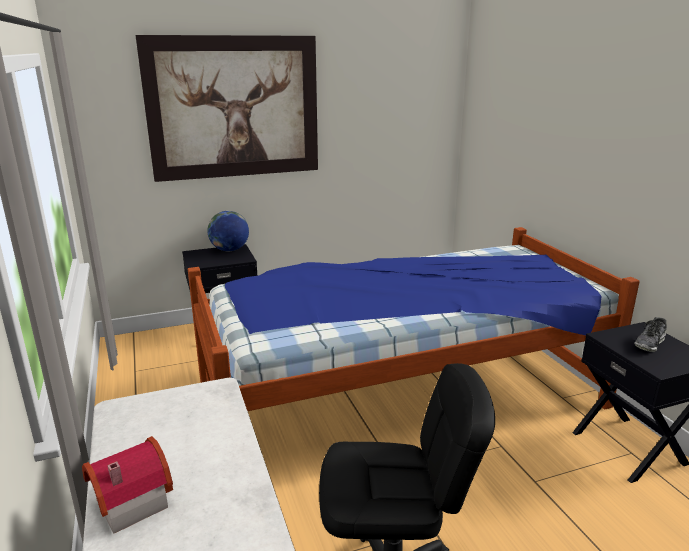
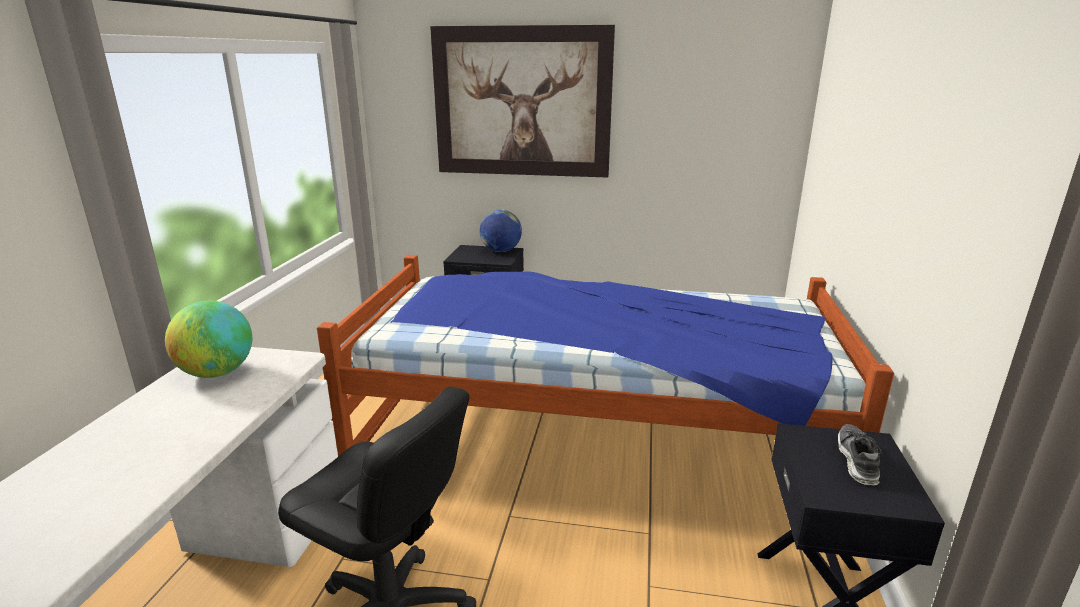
camera: 30 degrees right, 0 degrees up
(128, 502) = (129, 419): toy house -> none
(152, 427) = (217, 373): none -> globe
(650, 343) = (856, 460): shoe -> shoe turned 120 degrees clockwise

